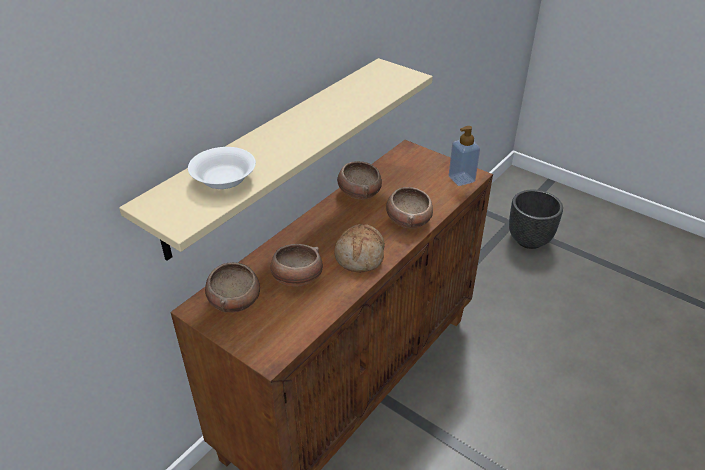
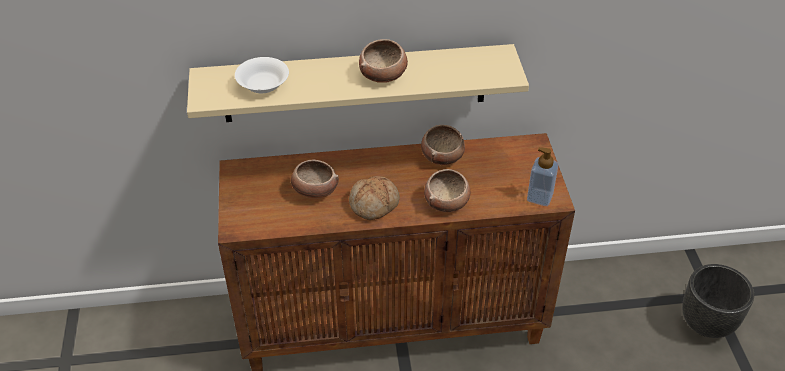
camera: 45 degrees right, 5 degrees up
(235, 300) = (261, 178): bowl -> bowl (383, 74)

